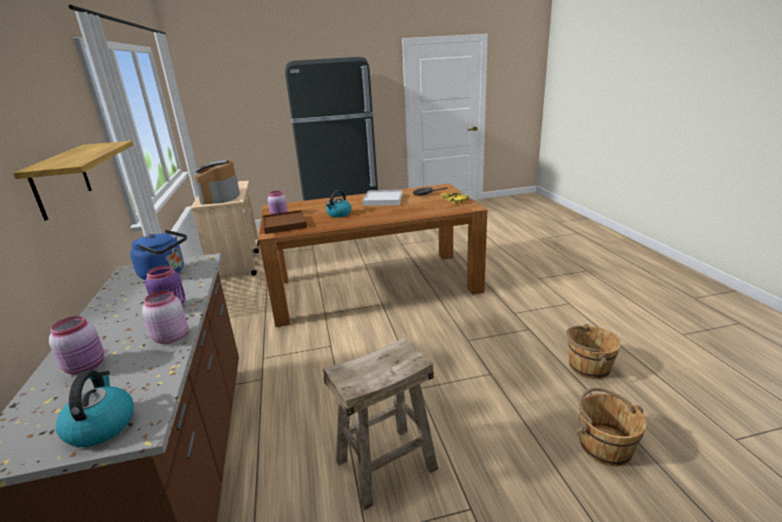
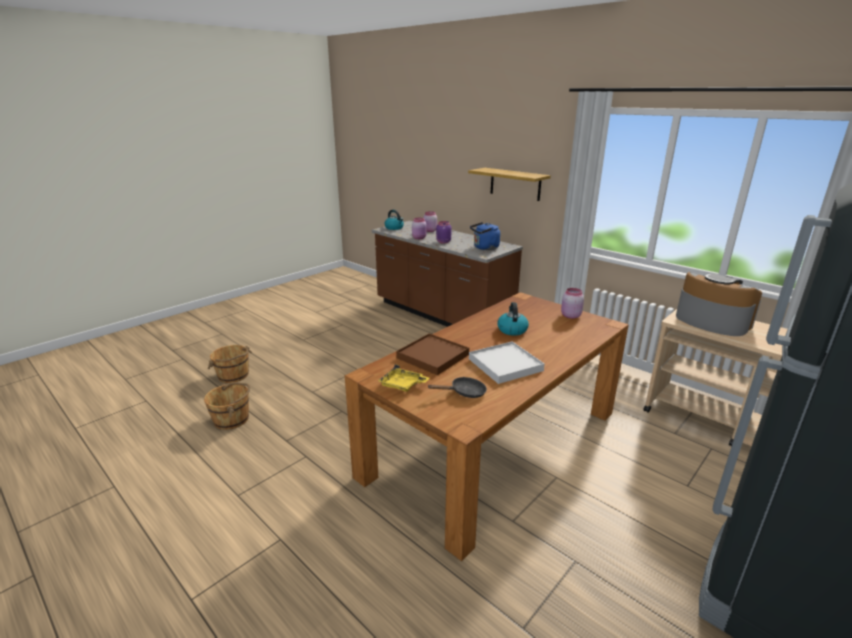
camera: 145 degrees right, 0 degrees up
(284, 224) = (535, 307): brown tray -> brown tray (433, 356)
(386, 464) = (351, 340): beige stool -> none

